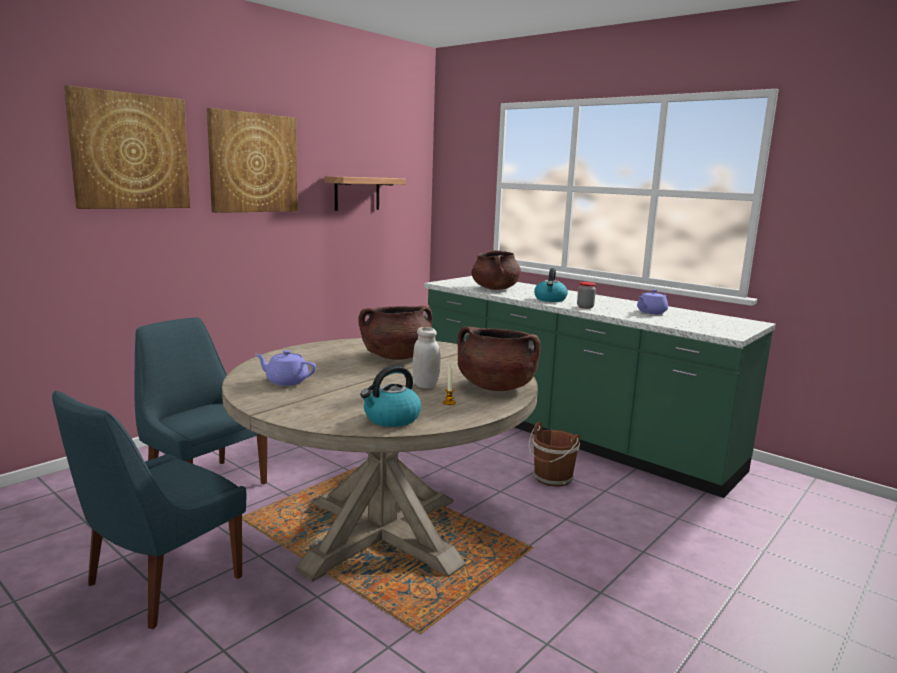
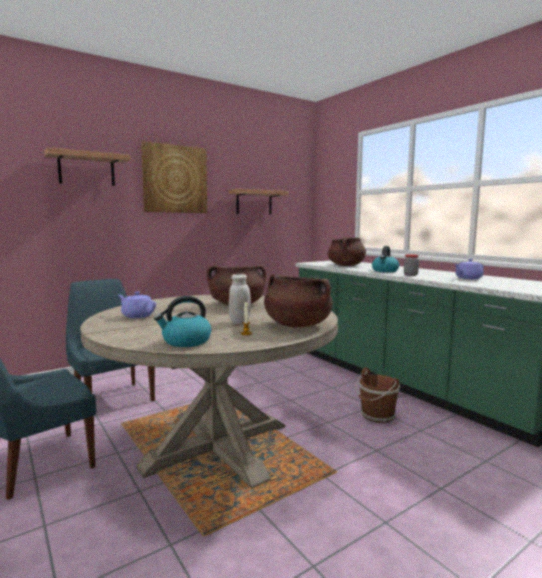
camera: 15 degrees right, 5 degrees down
(130, 151) = (86, 169): picture -> shelf

